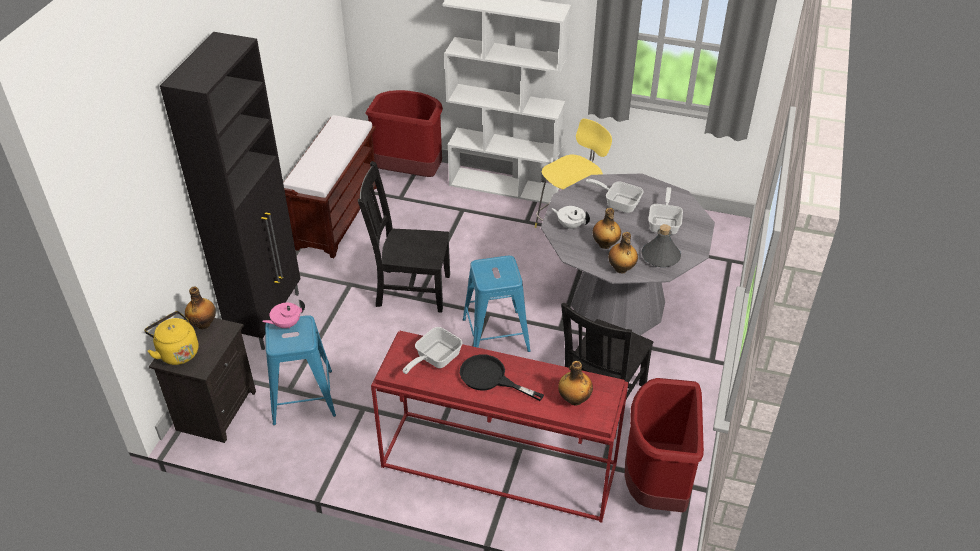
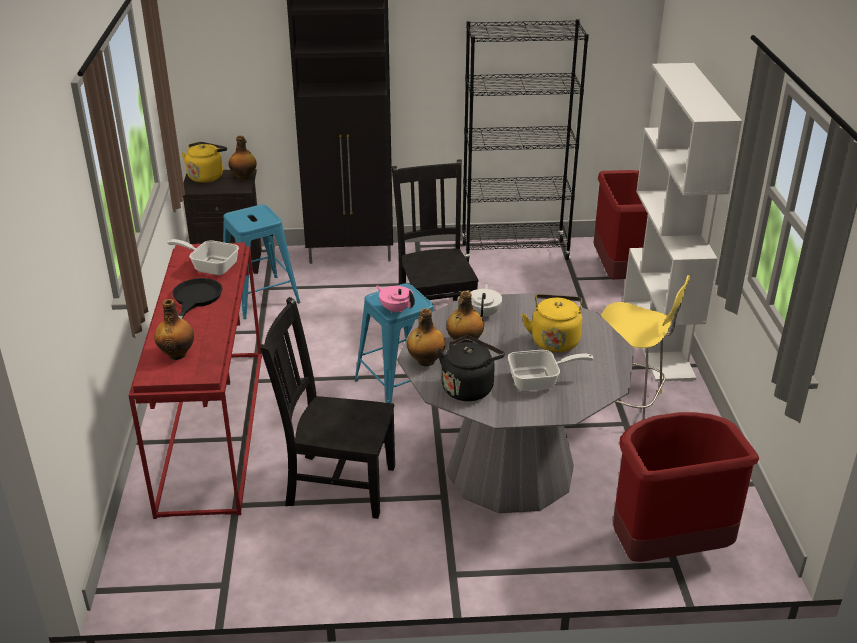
camera: 70 degrees right, 10 degrees down
(286, 324) = (264, 212): pink teapot -> pink teapot (396, 309)
(337, 216) = (515, 251): brown bench -> black bookcase
(618, 203) = (554, 340): frying pan -> yellow kettle
(656, 485) = (217, 554): red trash can -> red trash can (666, 548)
(660, 256) = (469, 387): grey bottle -> black kettle

